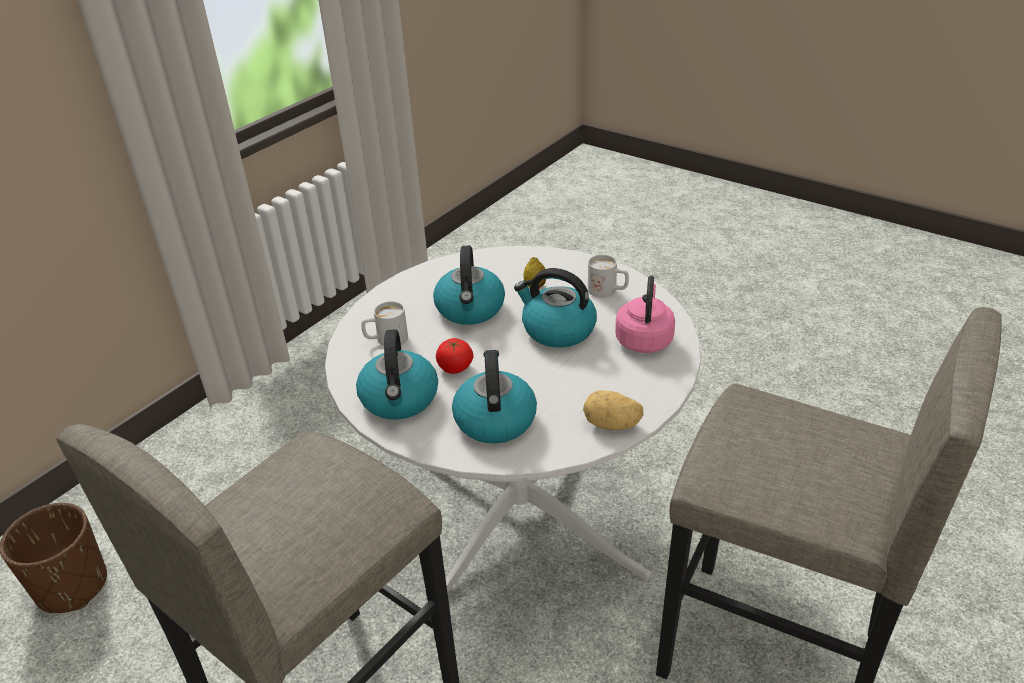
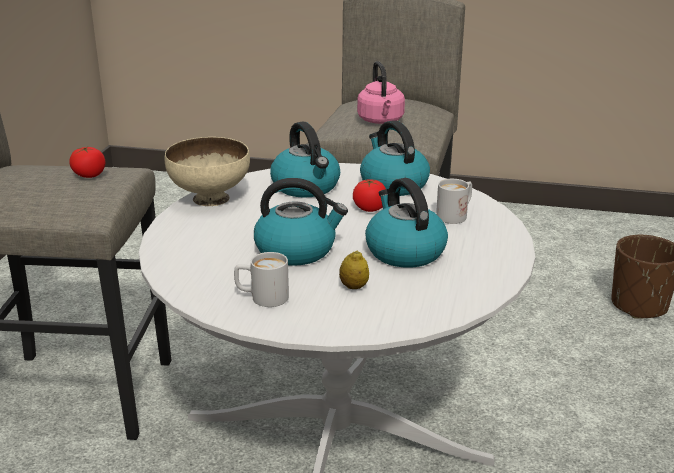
camera: 155 degrees right, 10 degrees down
(612, 425) = (210, 198): potato -> beige bowl
(644, 339) = (201, 258): pink kettle -> pink kettle (381, 121)
(757, 450) = (89, 175): none -> tomato

